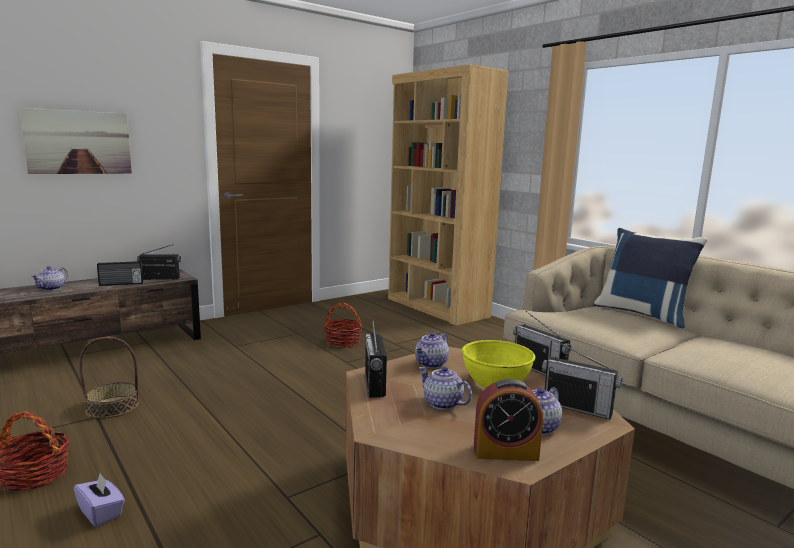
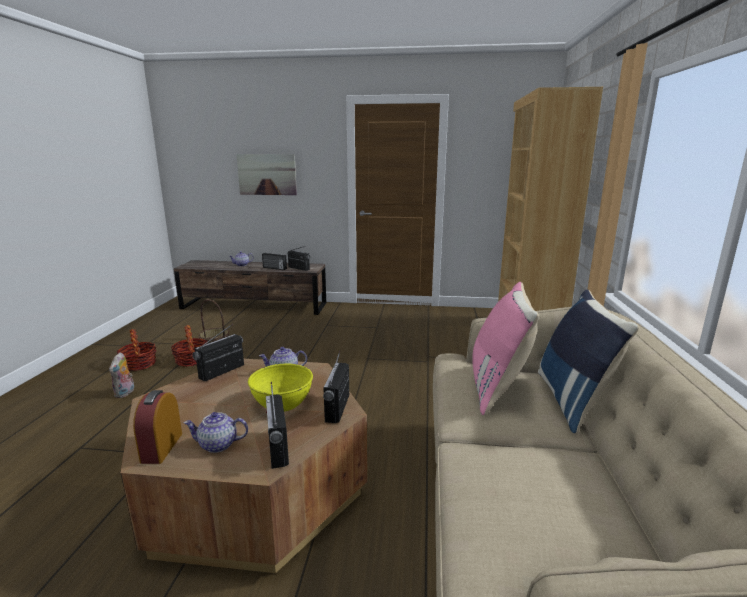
camera: 45 degrees right, 5 degrees up
(101, 513) = (125, 393): purple tissue box -> plush toy
(343, 342) = (393, 343): basket -> basket (192, 360)
(442, 403) = (218, 400): teapot -> none
(505, 452) = (162, 447): alarm clock -> alarm clock turned 45 degrees clockwise
(601, 318) = (499, 388): none -> pink pillow

